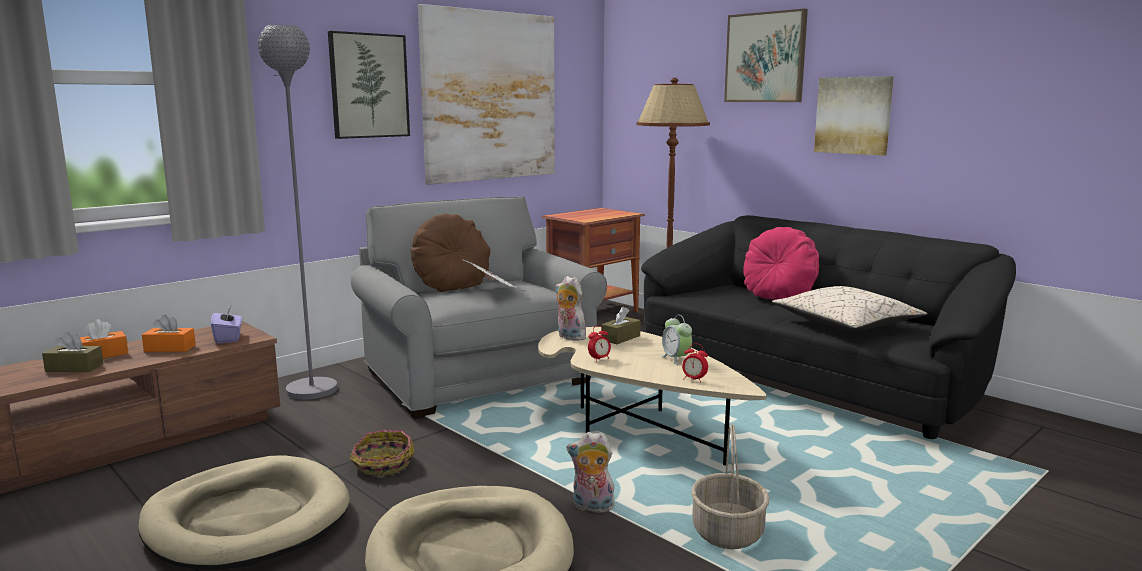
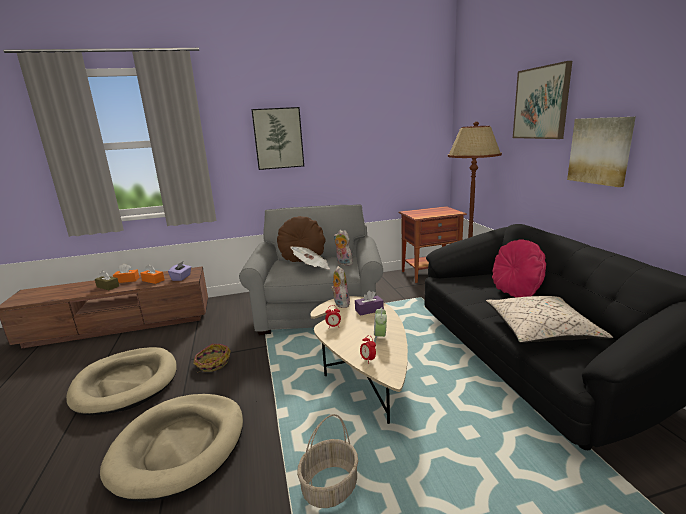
camera: 30 degrees right, 5 degrees up
(311, 390) = (236, 305): grey floor lamp -> none
(490, 96) = (361, 139): picture -> none
(591, 507) = (274, 431): plush toy -> plush toy (343, 263)
(620, 338) = (369, 310): brown tissue box -> purple tissue box

